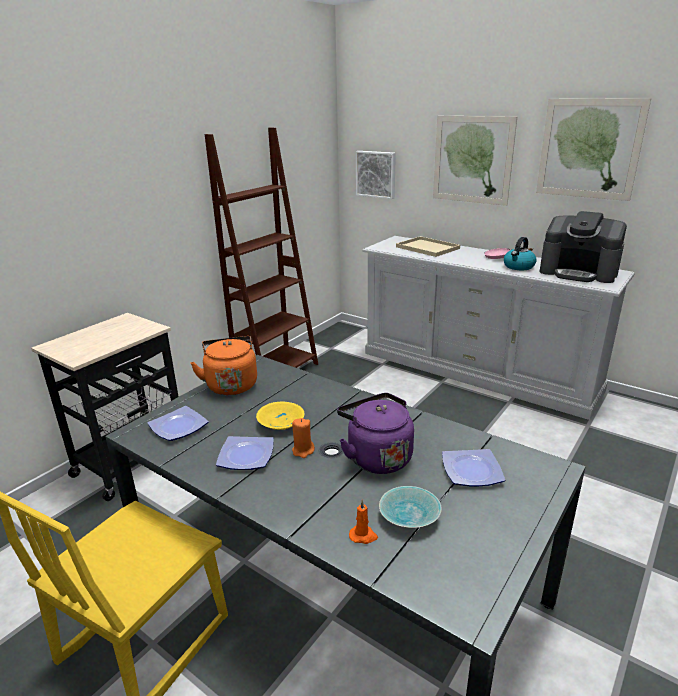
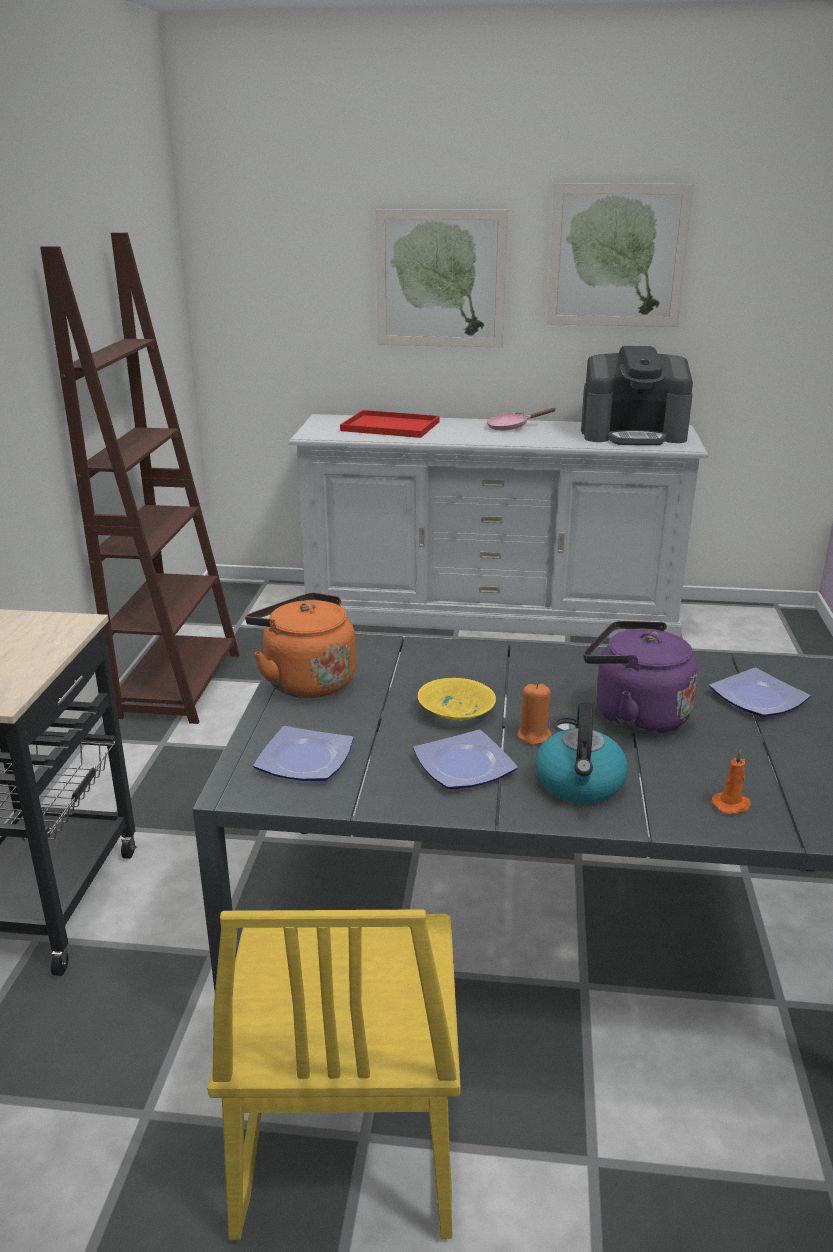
camera: 30 degrees left, 0 degrees up
(376, 174) = (266, 311): picture -> none
(407, 516) = (751, 768): turquoise bowl -> none
(426, 247) = (388, 426): beige tray -> red tray
(518, 267) = (551, 437): kettle -> kettle (580, 784)

